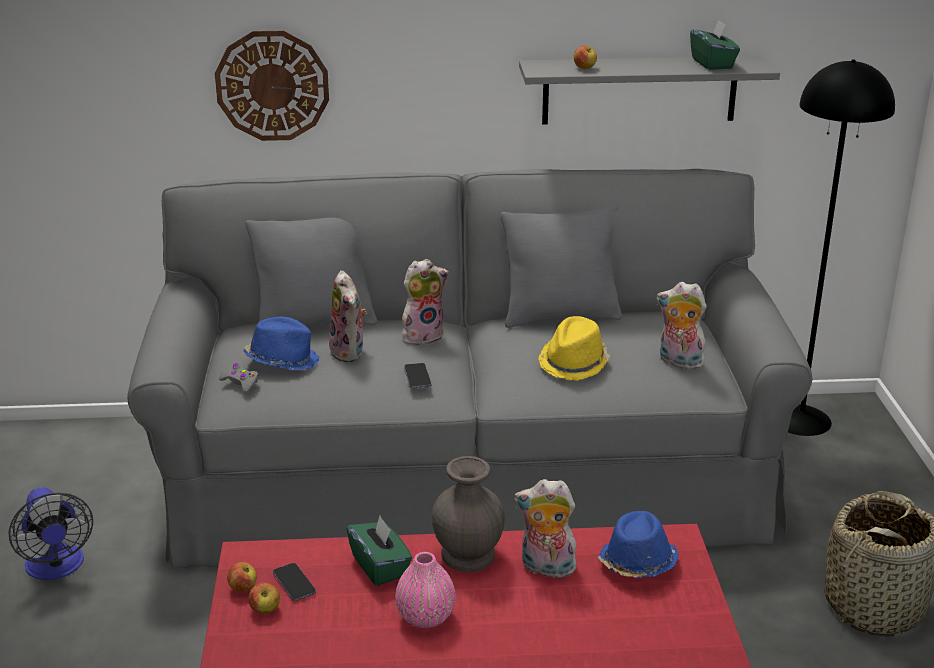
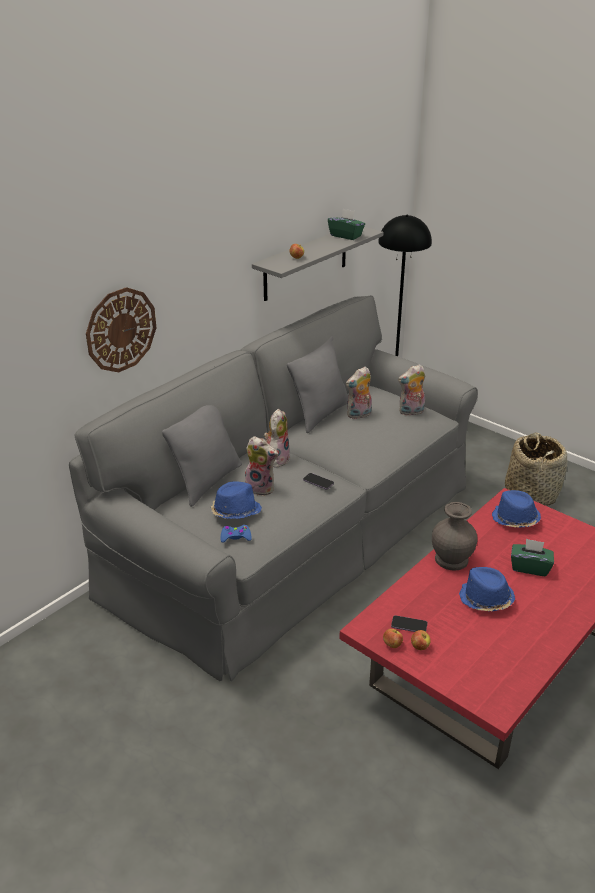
camera: 45 degrees left, 5 degrees up
(57, 568) = (160, 731): fan -> none
(240, 382) = (235, 537): grey game controller -> blue game controller
(380, 567) = (428, 590): green tissue box -> green tissue box (529, 567)
(425, 617) = (485, 599): pink vase -> blue hat
(546, 568) = (489, 544): plush toy -> plush toy (359, 415)
(574, 363) = (372, 435): yellow hat -> none

